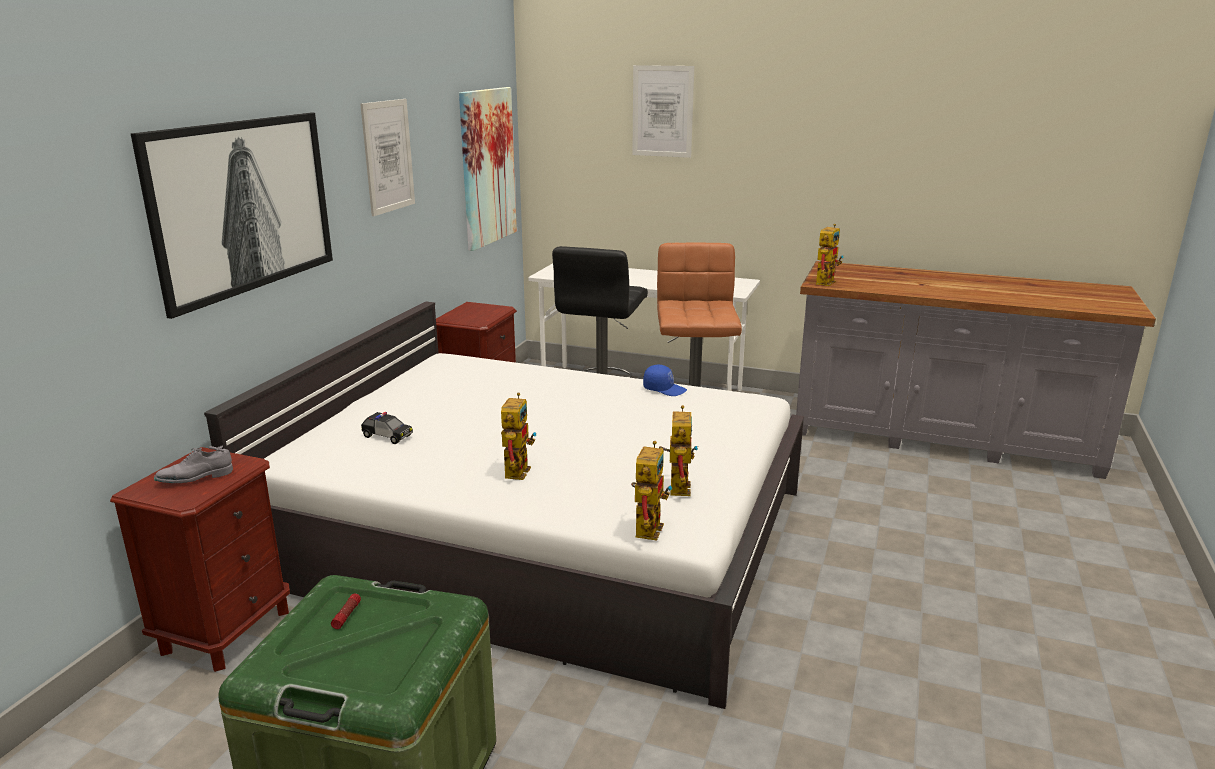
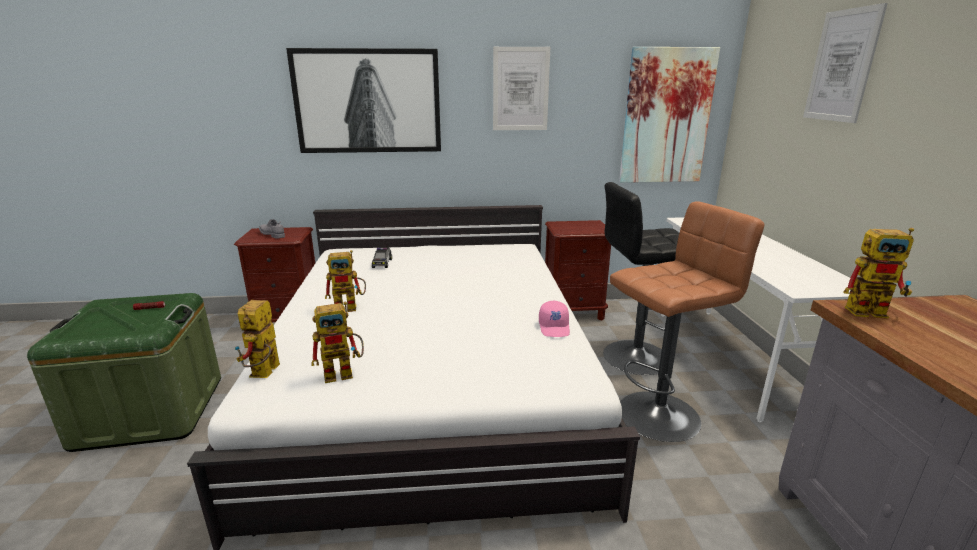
camera: 65 degrees right, 0 degrees up
(647, 526) = (264, 374): toy robot -> toy robot turned 105 degrees clockwise
(664, 389) = (555, 327): blue cap -> pink cap

